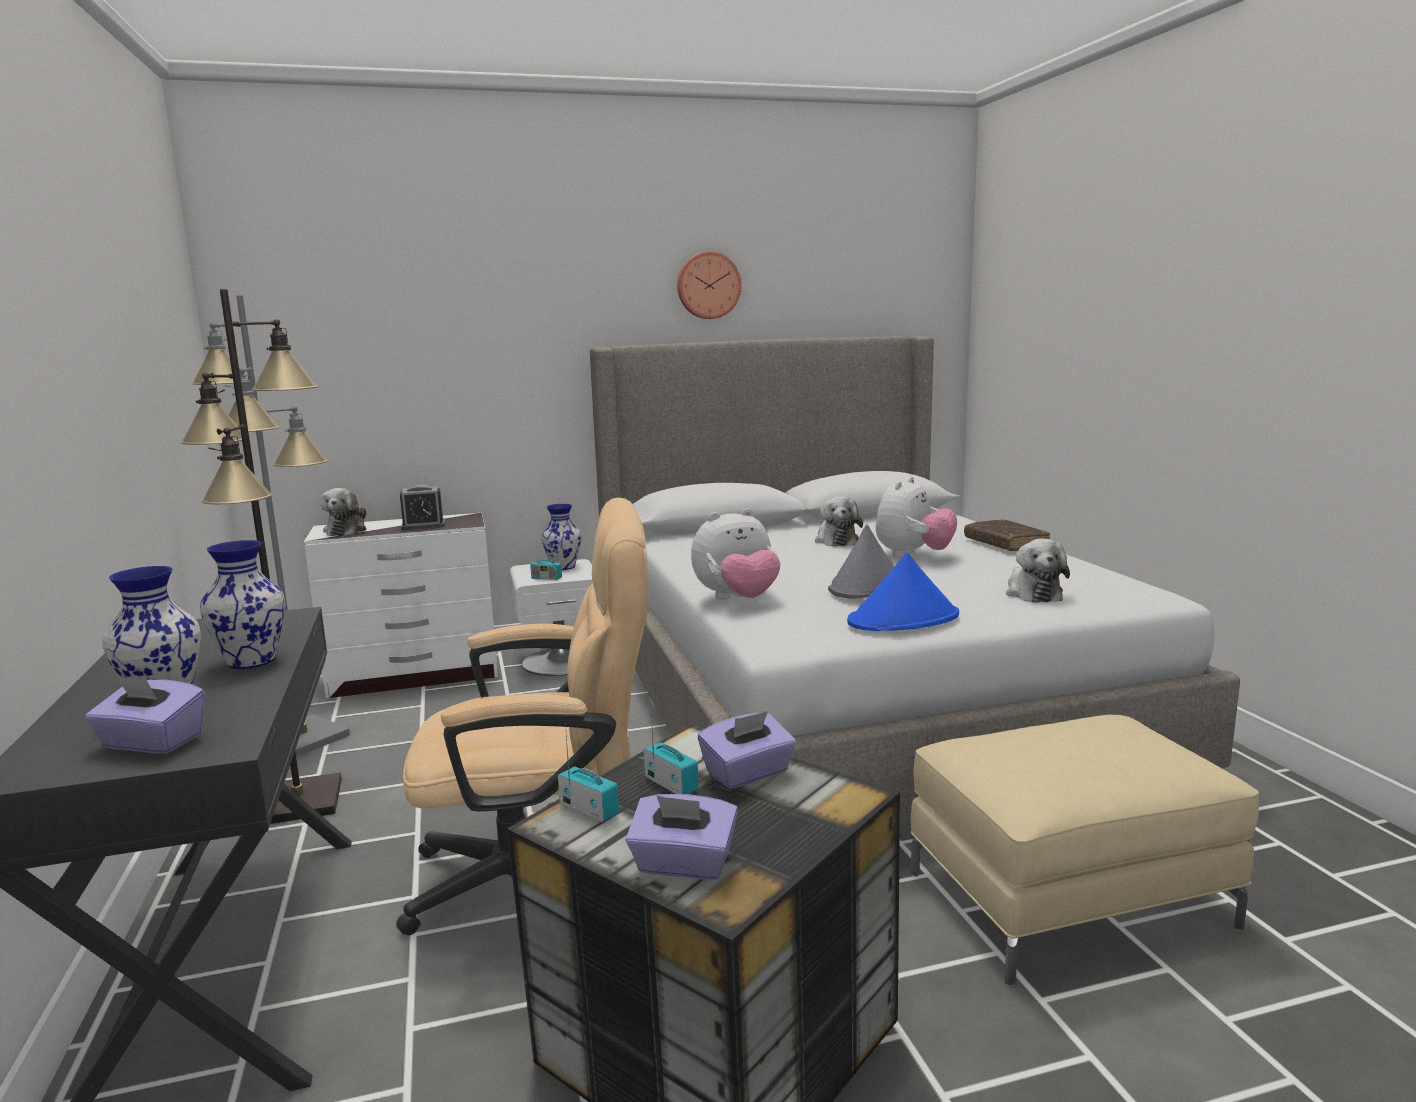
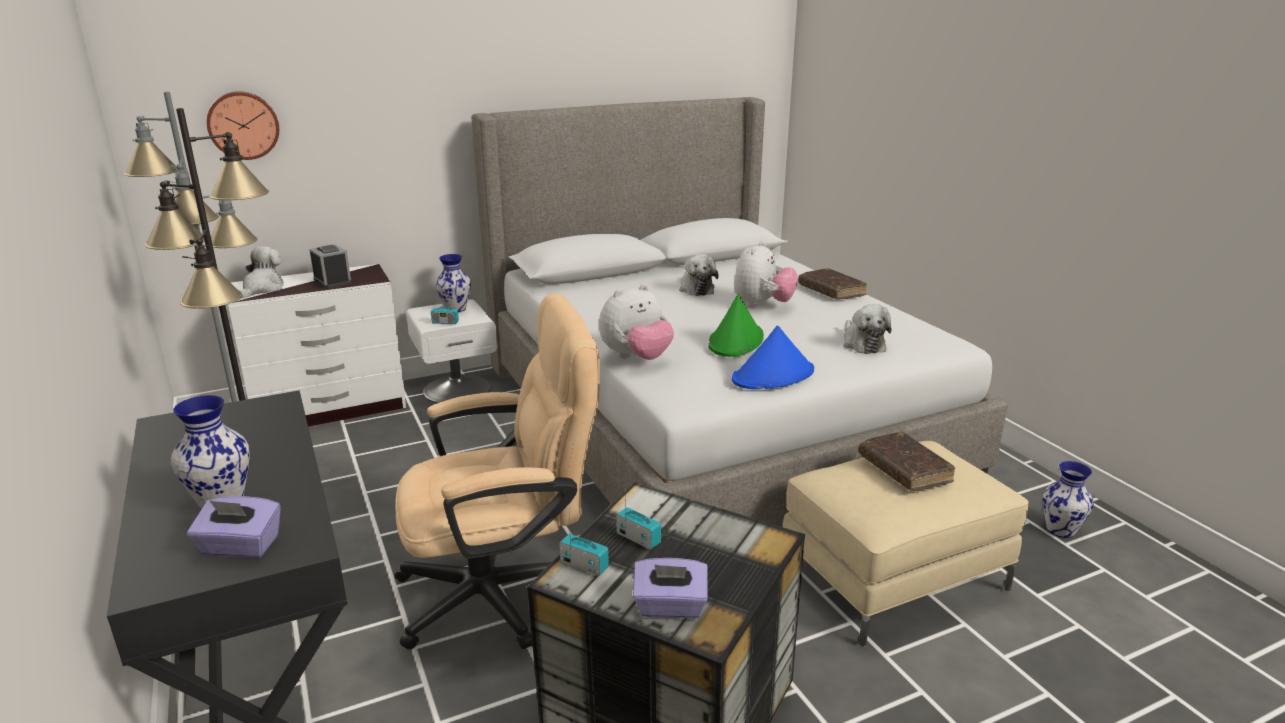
camera: 10 degrees left, 10 degrees up
(253, 661) = (275, 455): vase -> vase (1061, 530)
(347, 530) = (262, 289): plush toy -> plush toy turned 150 degrees counterclockwise
(423, 525) = (332, 281): alarm clock -> alarm clock turned 105 degrees counterclockwise
(708, 285) = (573, 53): wall clock -> wall clock (243, 125)
(748, 773) = (692, 525): purple tissue box -> none
(866, 585) = (736, 341): grey hat -> green hat
(1074, 741) = (904, 470): none -> brown book

